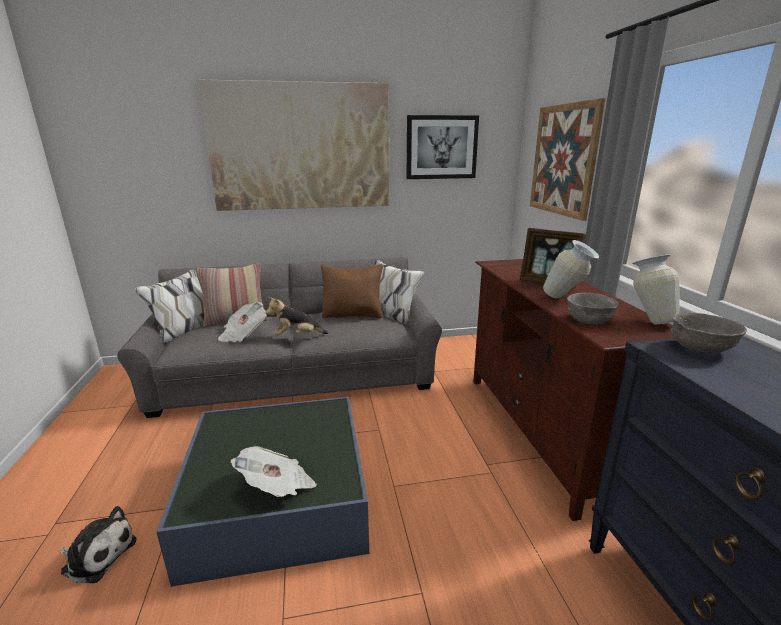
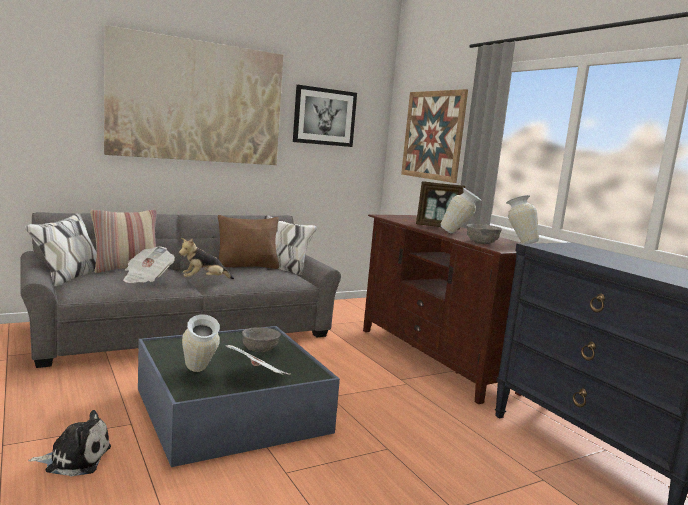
camera: 20 degrees left, 10 degrees down
(218, 478) = (198, 375): none -> vase
(700, 349) = (559, 246): grey bowl -> grey bowl (259, 350)

